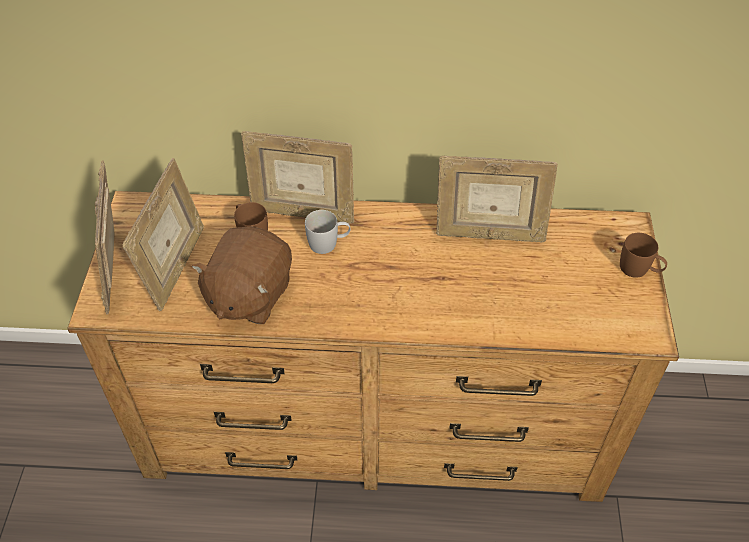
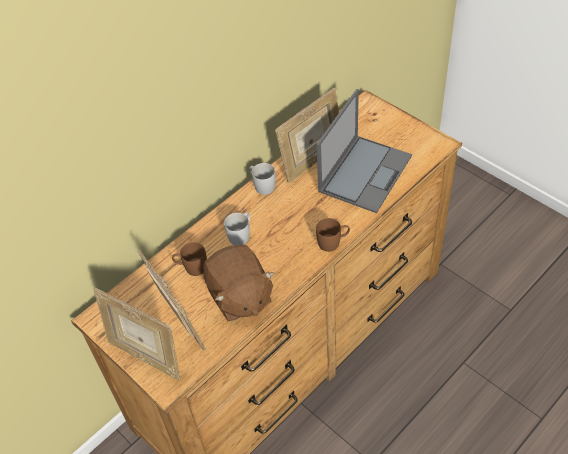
camera: 45 degrees left, 0 degrees up
(302, 213) = (204, 233): picture frame -> none
(410, 216) = (262, 185): none -> white mug
(524, 291) = (365, 172): none -> laptop
(639, 270) = (398, 119): brown mug -> brown mug (333, 242)

